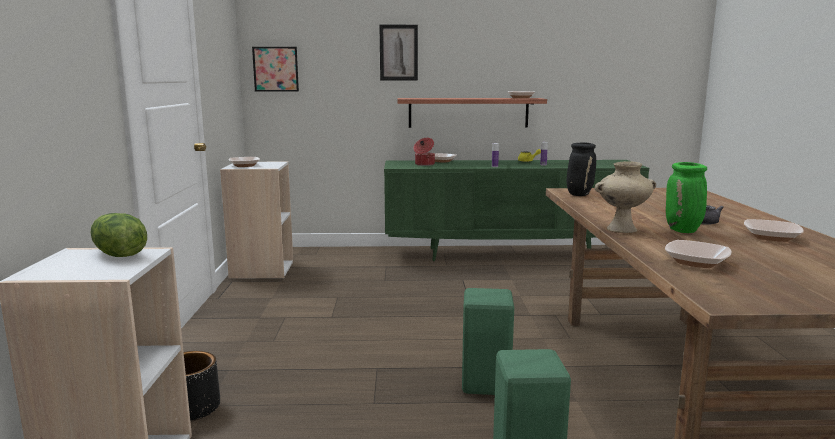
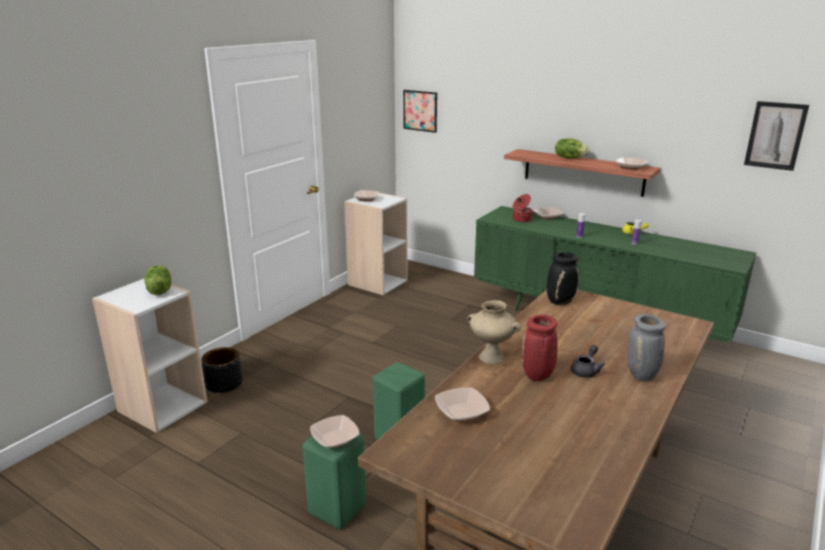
camera: 35 degrees right, 10 degrees up
(398, 52) = (521, 105): picture -> picture (775, 135)
(459, 98) = (569, 158): none -> lettuce
(683, 231) = (538, 376): green vase -> red vase
(740, 216) = (642, 375): none -> grey vase
(771, 237) = (596, 410): bowl -> bowl (335, 438)

